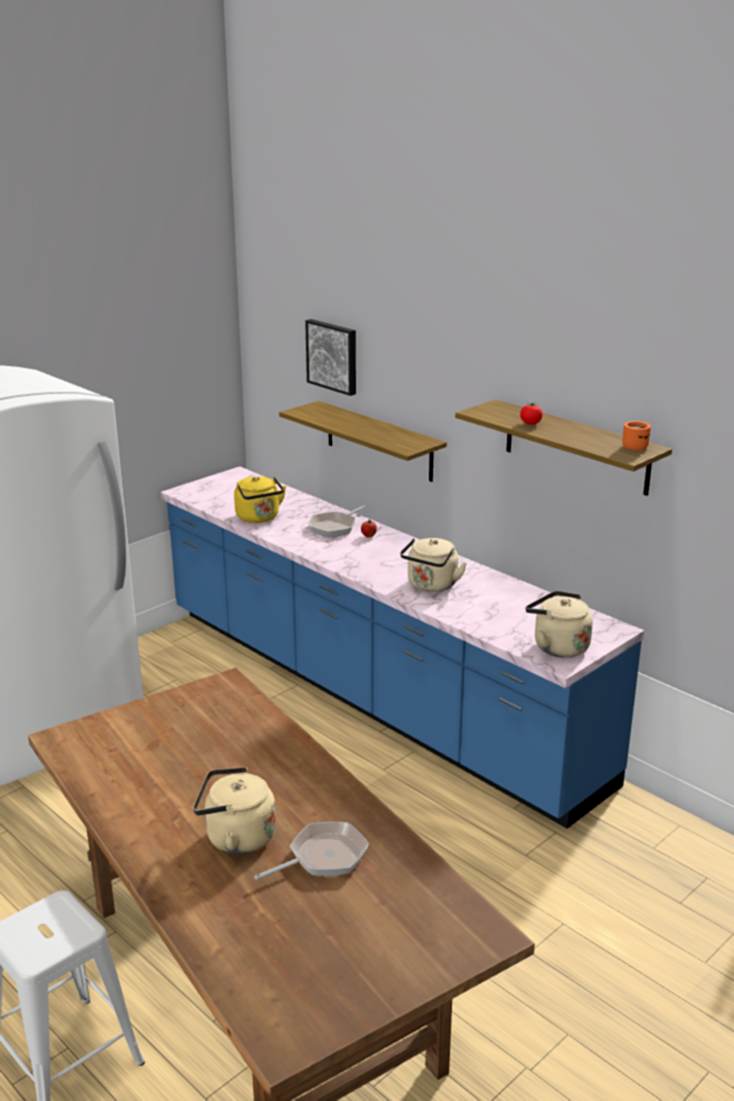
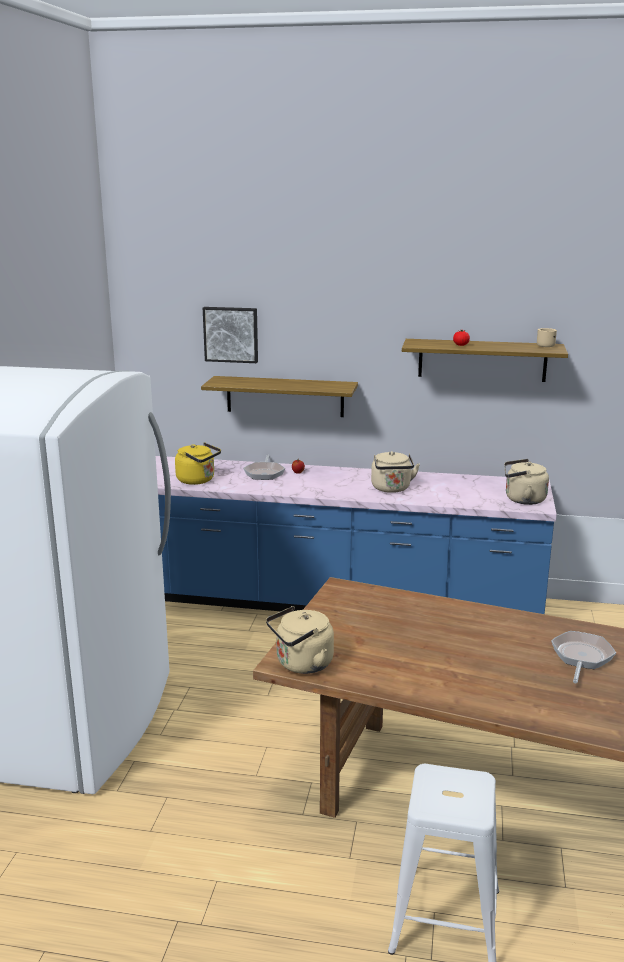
camera: 35 degrees left, 5 degrees down
(236, 838) = (514, 669): beige kettle -> beige kettle (301, 664)
(634, 446) = (544, 346): orange mug -> beige mug

